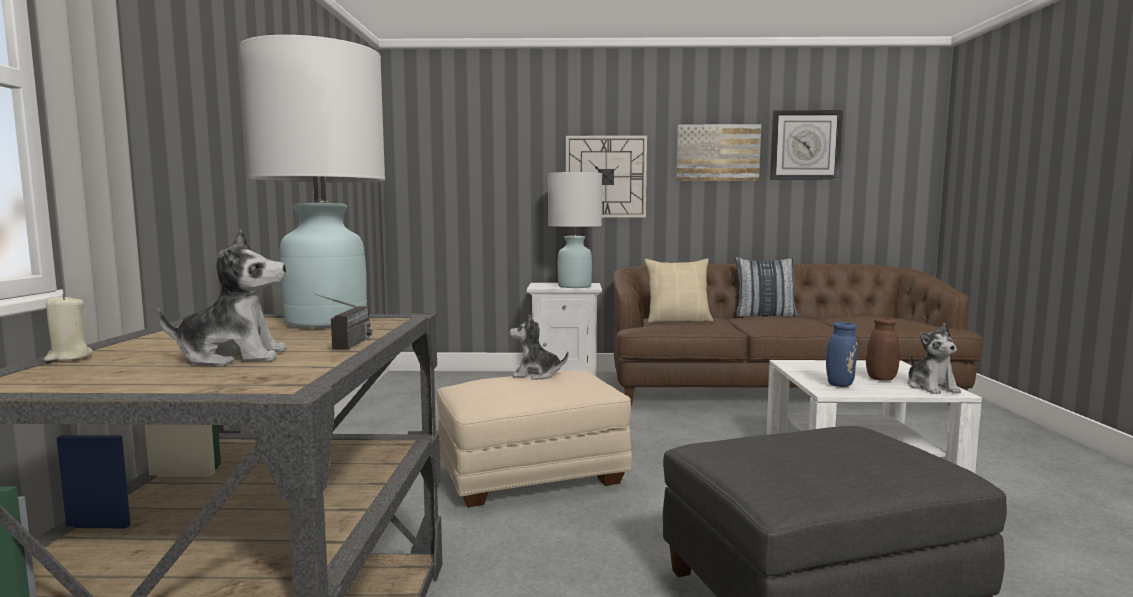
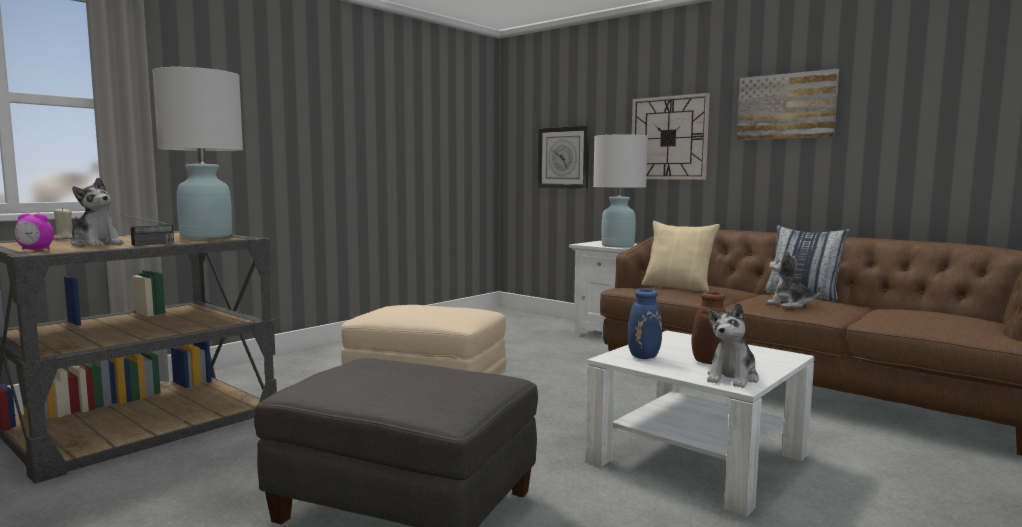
camera: 40 degrees right, 0 degrees up
(222, 384) = (35, 249): none -> alarm clock
(536, 375) = (443, 307): plush toy -> plush toy (790, 304)
(805, 145) = (900, 89): wall clock -> wall clock (563, 157)

